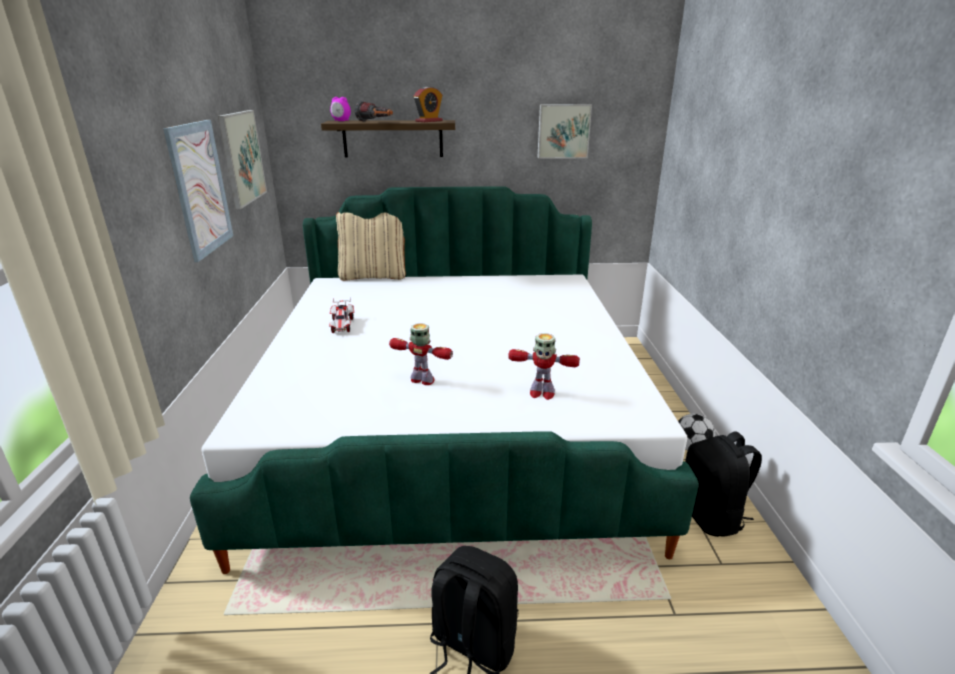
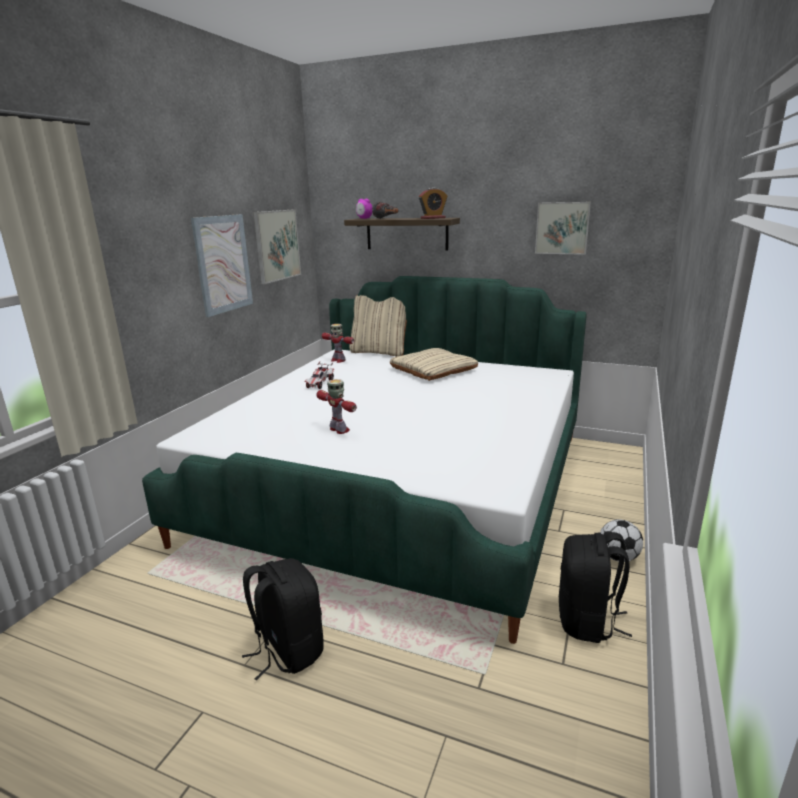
camera: 25 degrees right, 5 degrees down
(452, 291) = (433, 370): none -> beige pillow
(541, 393) = (424, 455): toy robot -> toy robot (338, 360)

